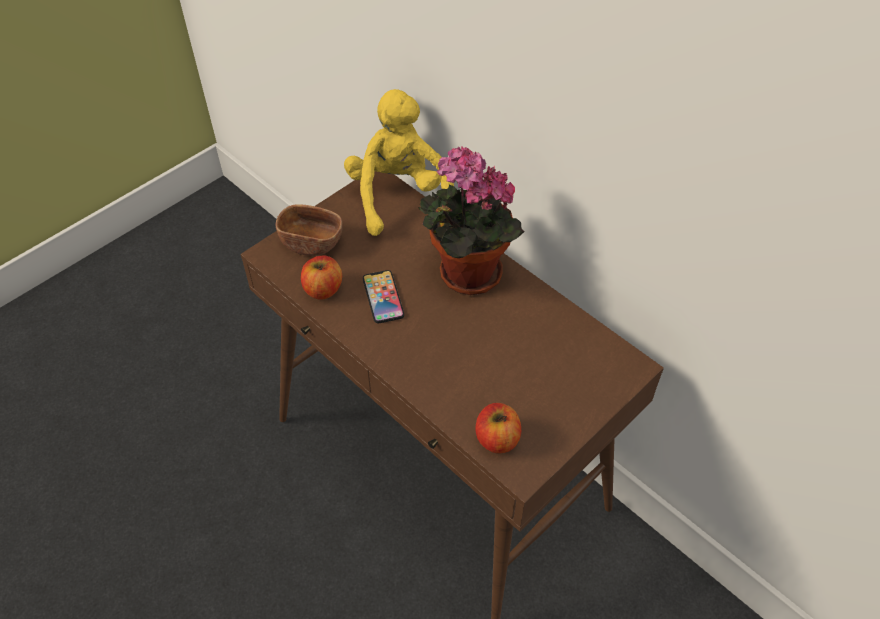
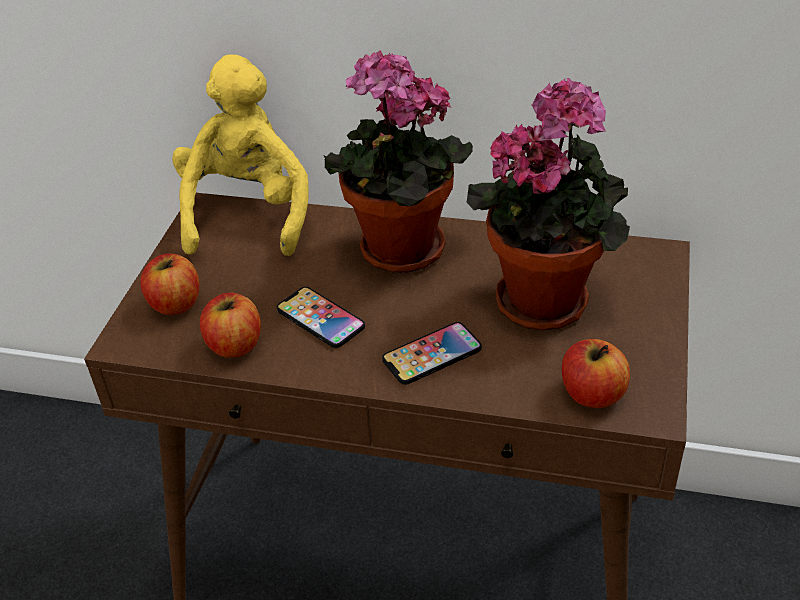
camera: 30 degrees left, 10 degrees down
(312, 243) = (175, 304): brown bowl -> apple
(399, 197) = (248, 213): yellow plush toy -> yellow plush toy turned 45 degrees clockwise
(426, 358) = (432, 354): none -> phone
(529, 357) = (547, 297): none -> potted plant

